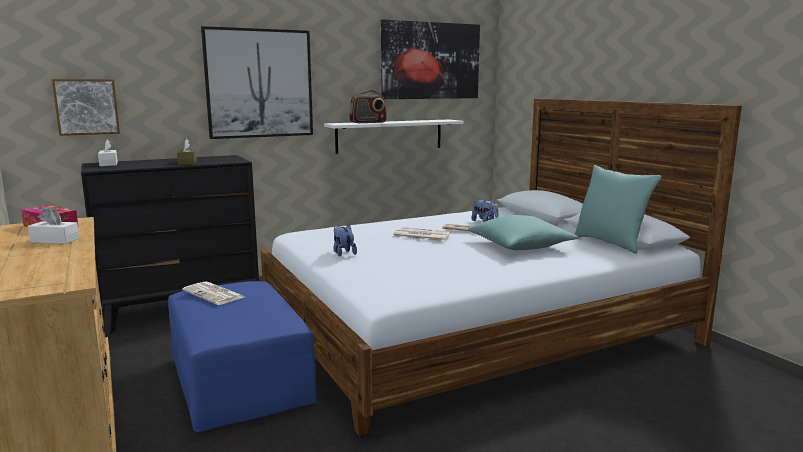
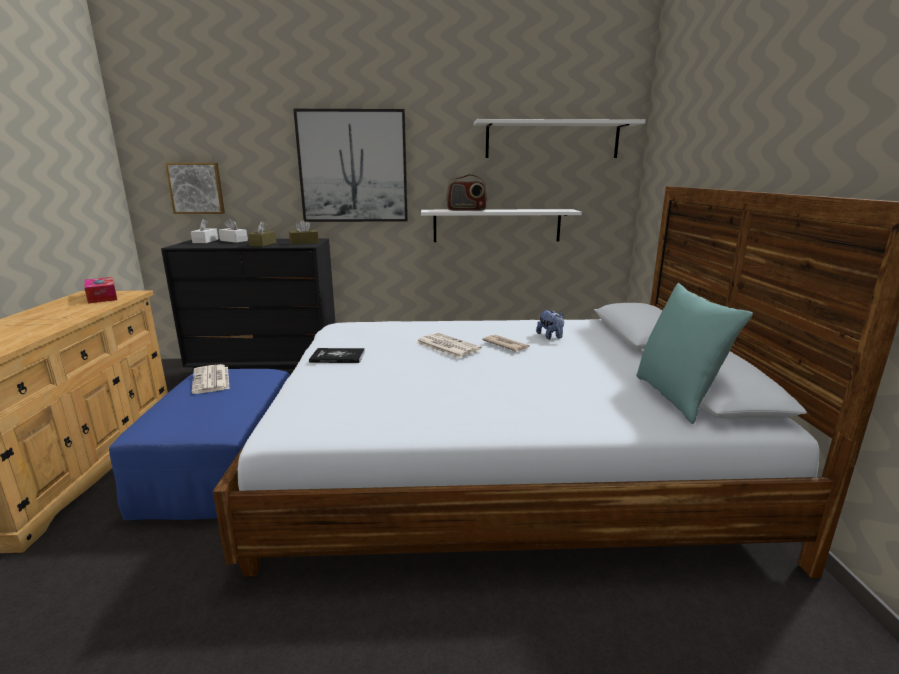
camera: 25 degrees right, 5 degrees up
(55, 240) = (69, 312): white tissue box -> white tissue box (234, 240)
(226, 159) = (304, 243): none -> brown tissue box
(343, 253) = (337, 357): plush toy -> book
(430, 61) = (552, 140): picture -> white shelf
(520, 246) = (544, 380): turquoise pillow -> none

